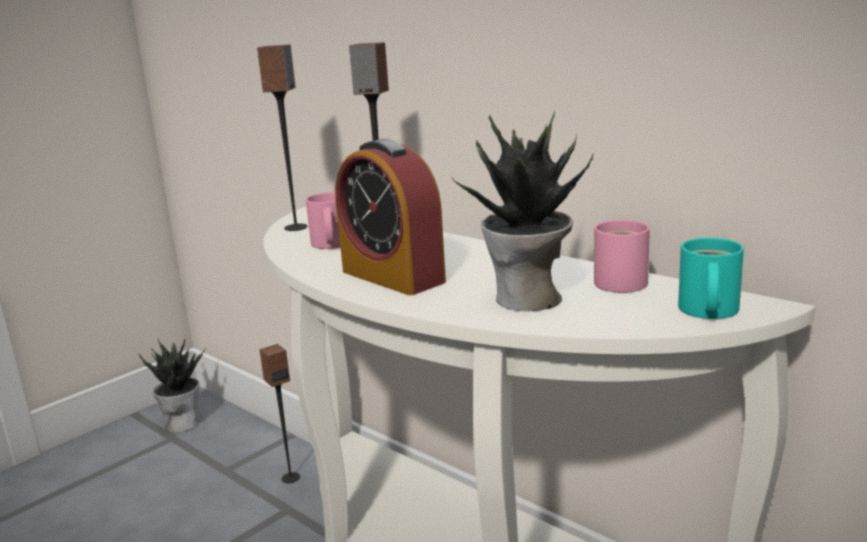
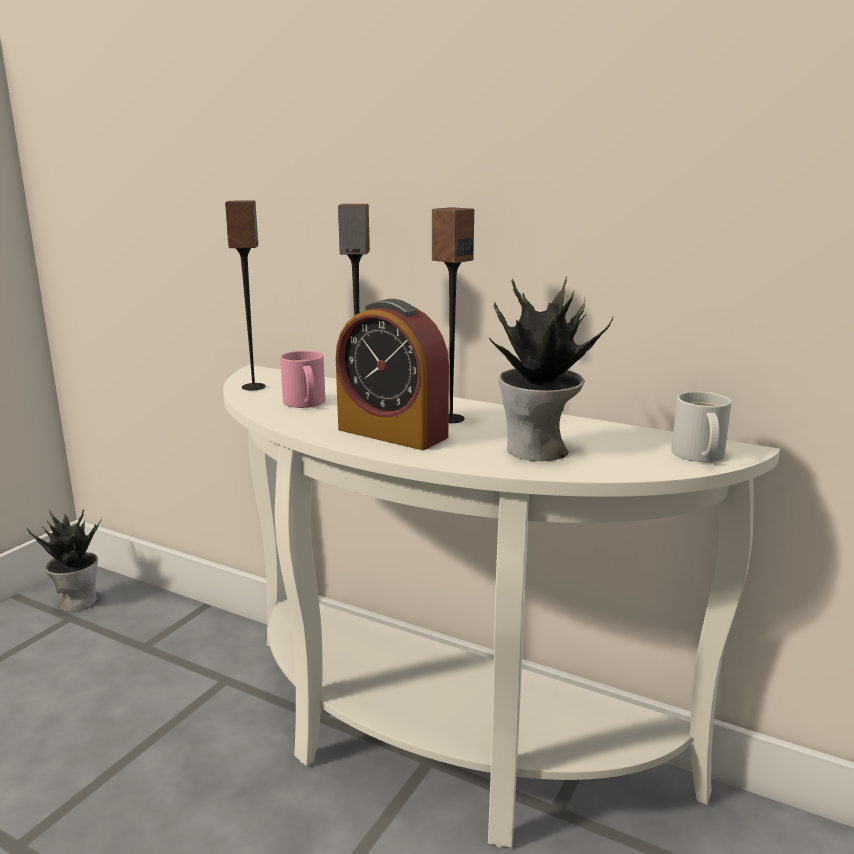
camera: 15 degrees left, 0 degrees up
(290, 477) = (219, 648): speaker -> speaker (450, 419)
(621, 281) = (608, 432): pink mug -> none
(706, 310) = (697, 455): turquoise mug -> white mug

